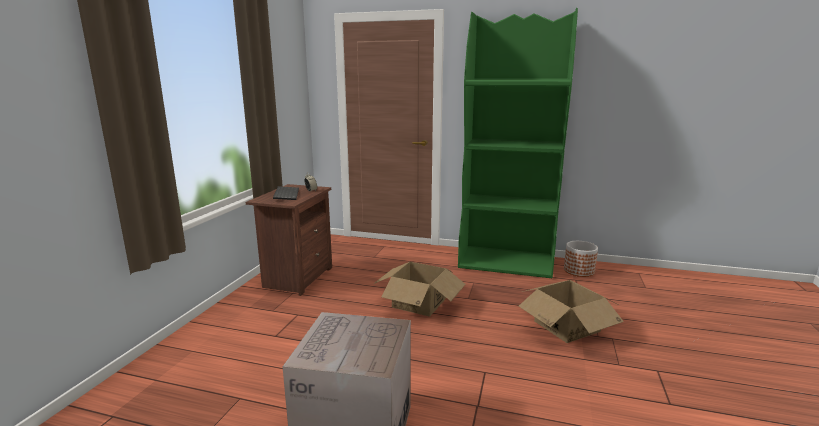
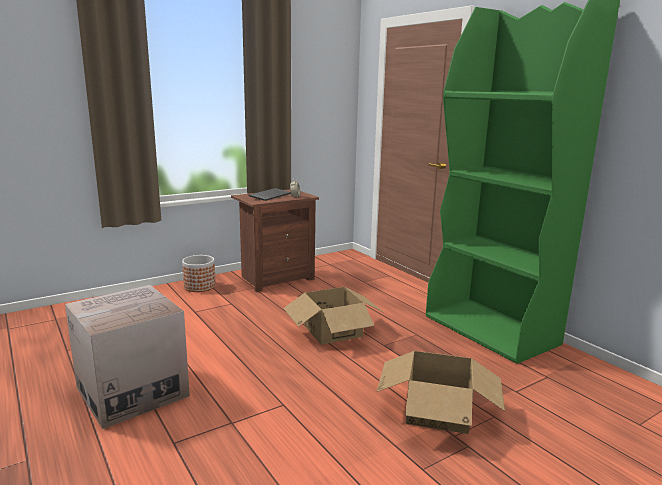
camera: 40 degrees right, 0 degrees up
(579, 271) = (572, 370): planter -> planter (200, 286)

